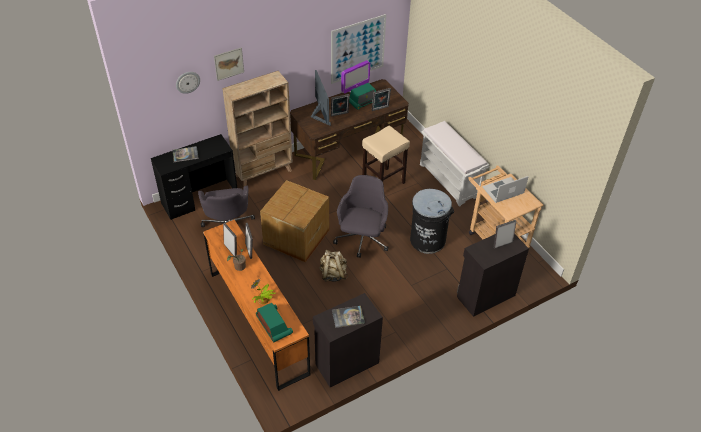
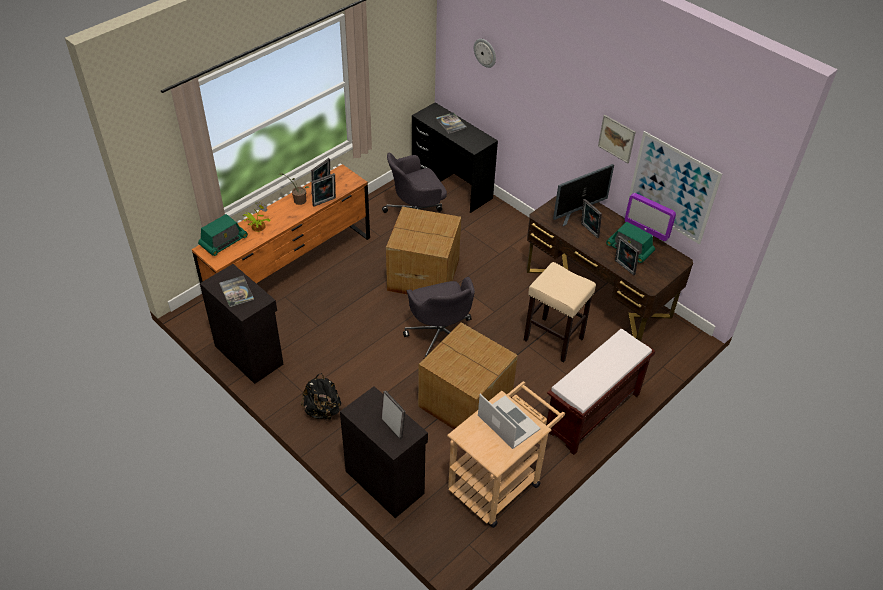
camera: 75 degrees right, 0 degrees up
(229, 63) = (526, 68): picture -> picture (616, 138)
(264, 173) = (516, 225): beige bookcase -> none
(333, 274) = (376, 318): beige backpack -> none
(362, 240) = (440, 335): grey office chair -> grey office chair turned 75 degrees clockwise
(416, 322) = (322, 410): none -> black backpack
(427, 239) = (465, 403): black trash can -> cardboard box
(450, 181) = (592, 413): white bench -> brown bench

